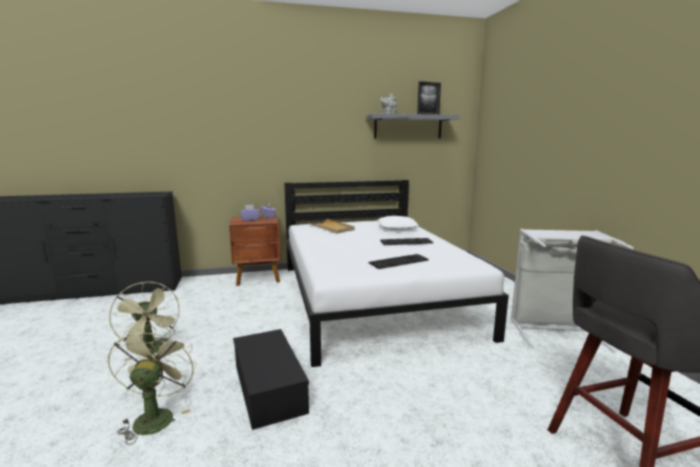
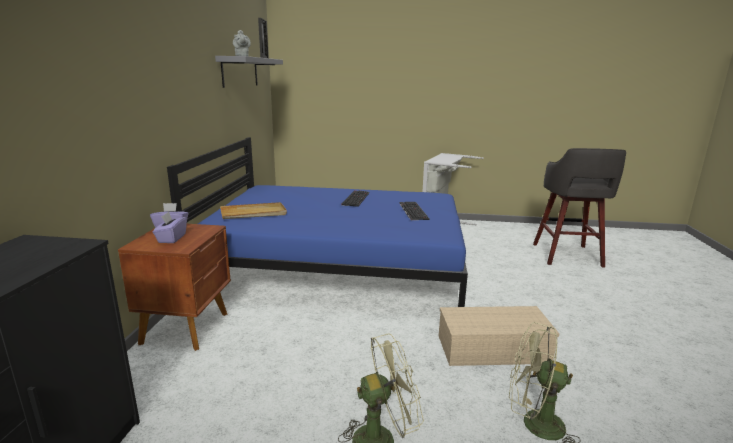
camera: 70 degrees left, 5 degrees up
(270, 388) = (494, 348): black storage box -> beige storage box
(372, 298) = (337, 269): white bed -> blue bed
(397, 228) = (298, 192): white pillow -> none

